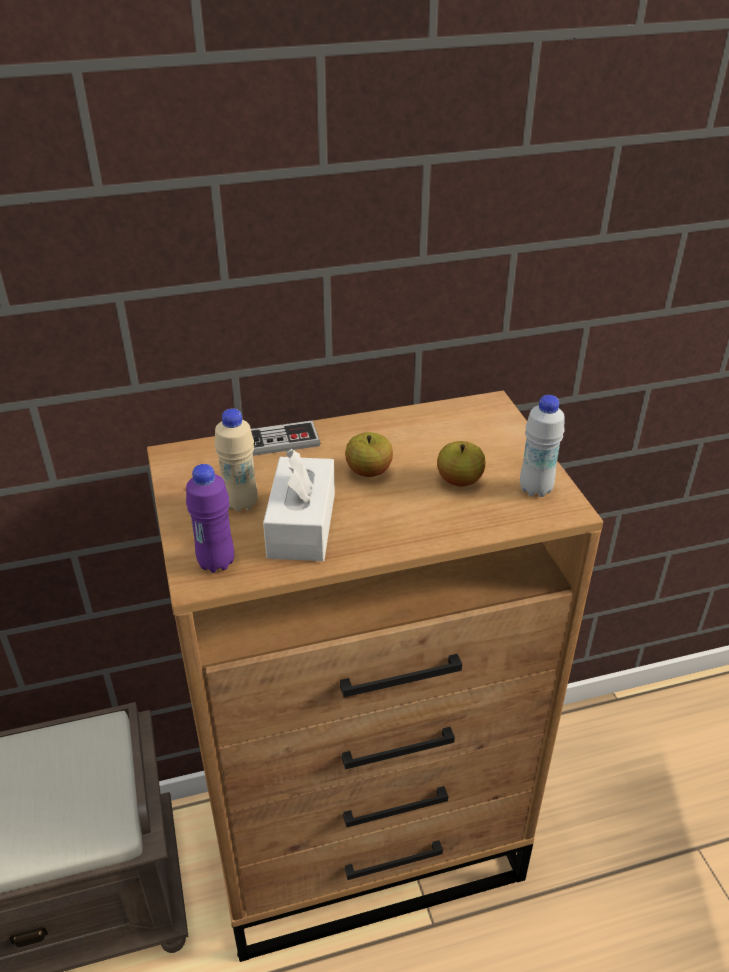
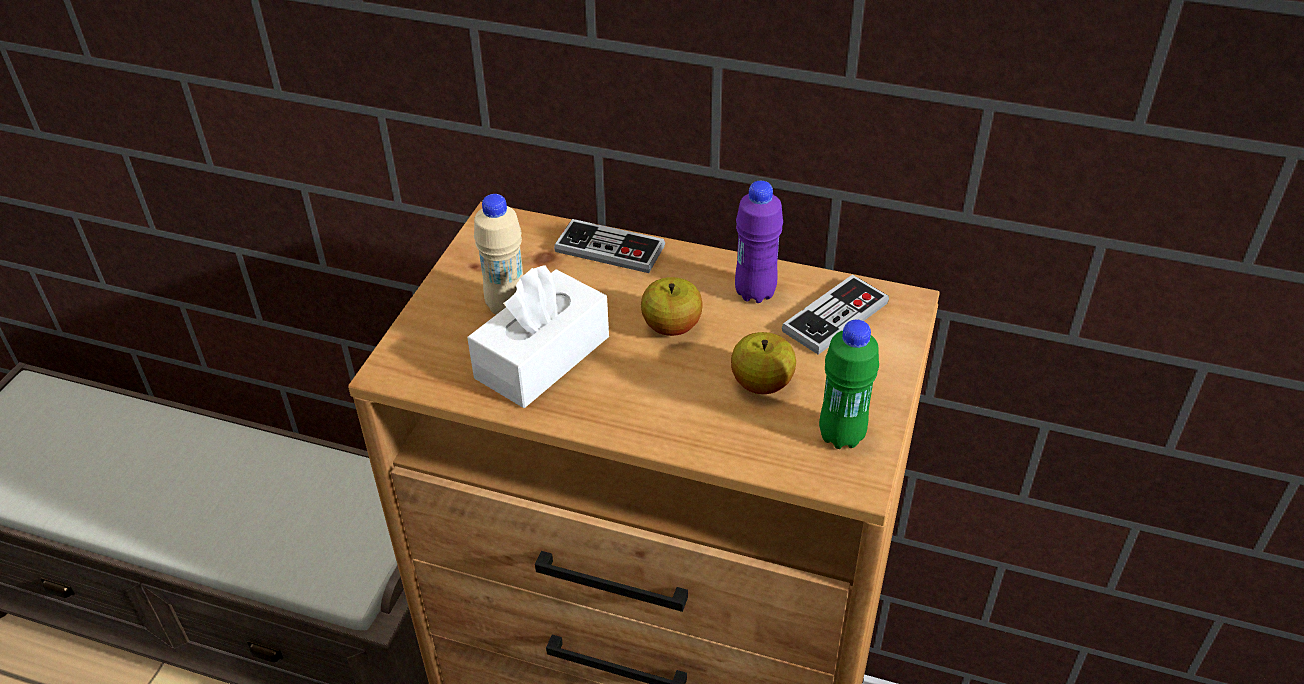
camera: 35 degrees right, 5 degrees up
(216, 563) = (424, 359): purple bottle -> purple bottle (755, 293)
(462, 426) = (835, 317): none -> game controller
(535, 489) = (841, 436): white bottle -> green bottle

